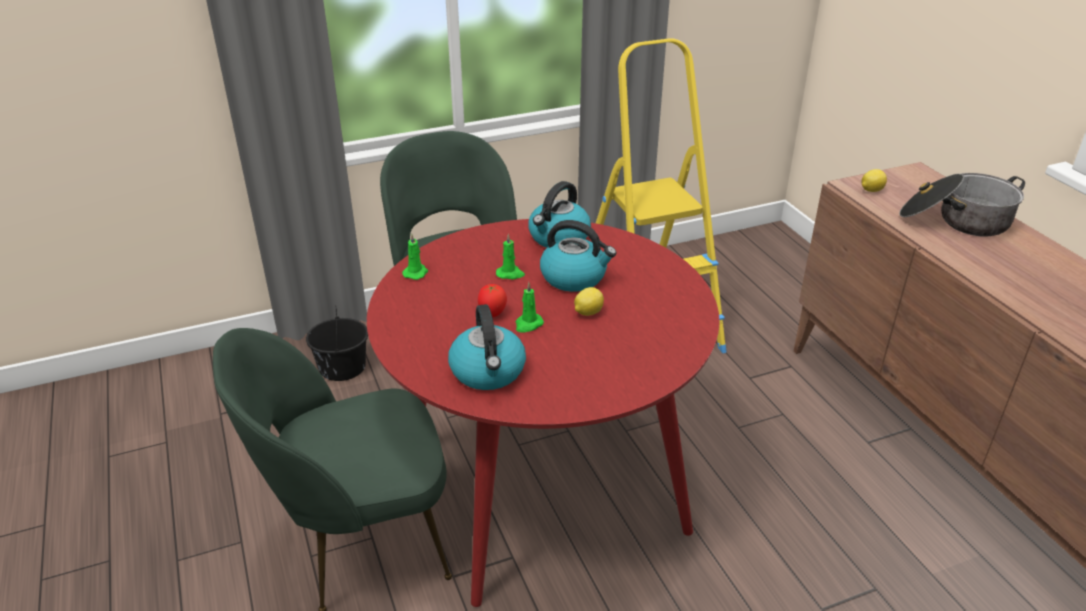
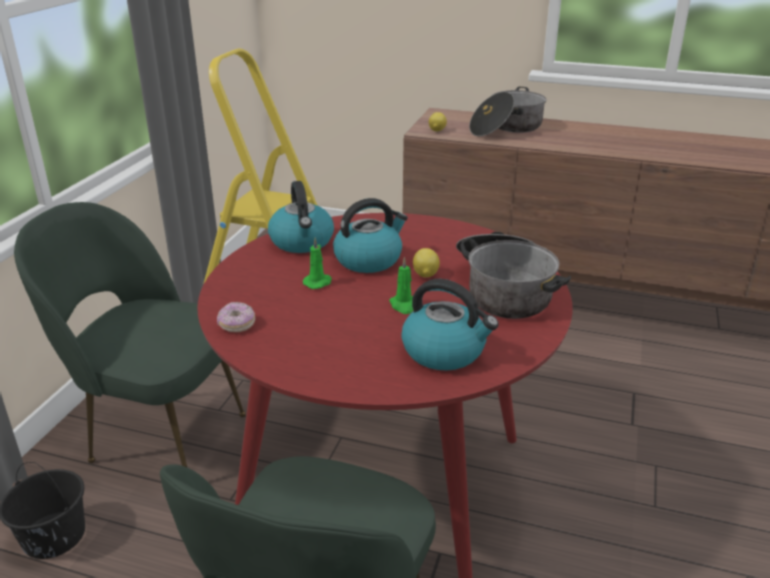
camera: 50 degrees left, 5 degrees down
(416, 273) = (236, 325): green candle -> donut
(492, 314) = (363, 315): tomato -> none
(617, 360) = (504, 290): none -> cooking pot

